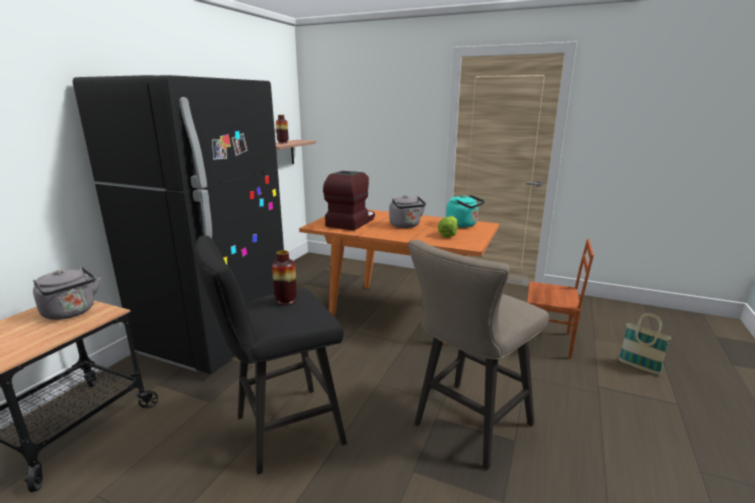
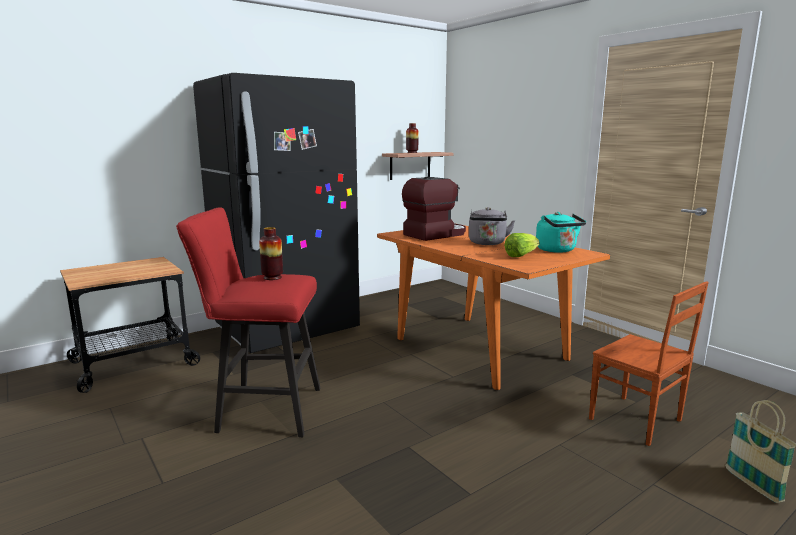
camera: 30 degrees right, 5 degrees down
(71, 313) = (148, 267): grey kettle -> none
(281, 431) = (262, 410): black stool -> red stool
(467, 427) = (431, 465): beige stool -> none

